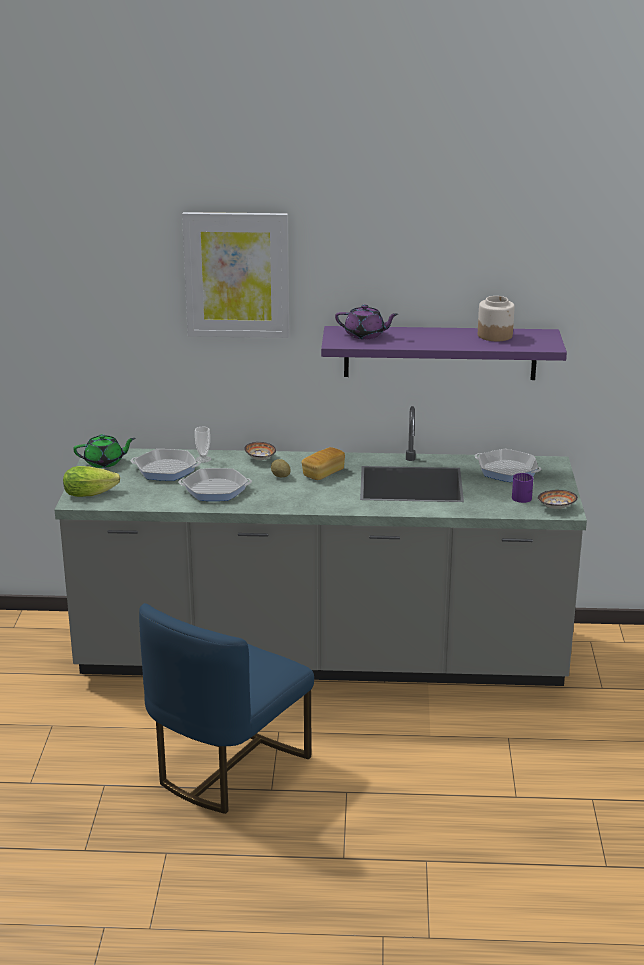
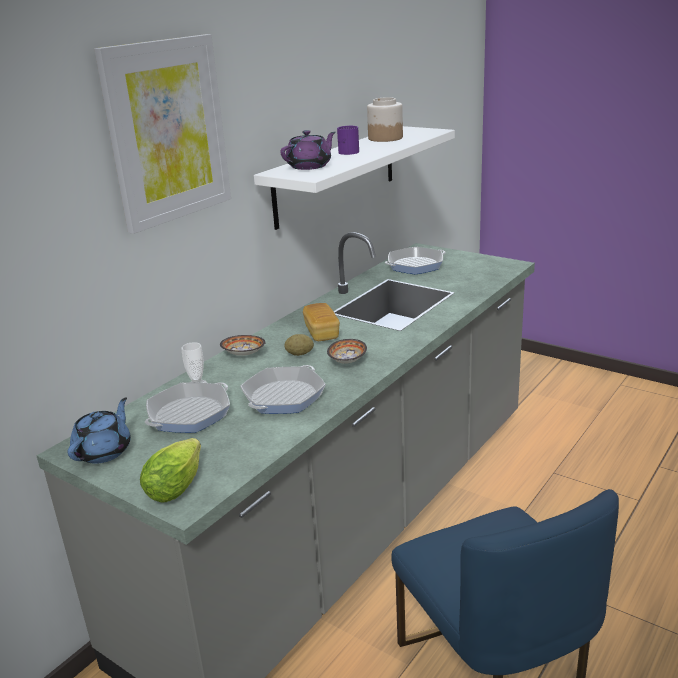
camera: 55 degrees left, 0 degrees up
(105, 462) = (104, 451): green teapot -> blue teapot
(440, 352) = (336, 175): purple shelf -> white shelf
(524, 496) = (470, 271): purple mug -> purple mug (347, 151)
(555, 507) = (501, 266): bowl -> bowl (346, 361)

